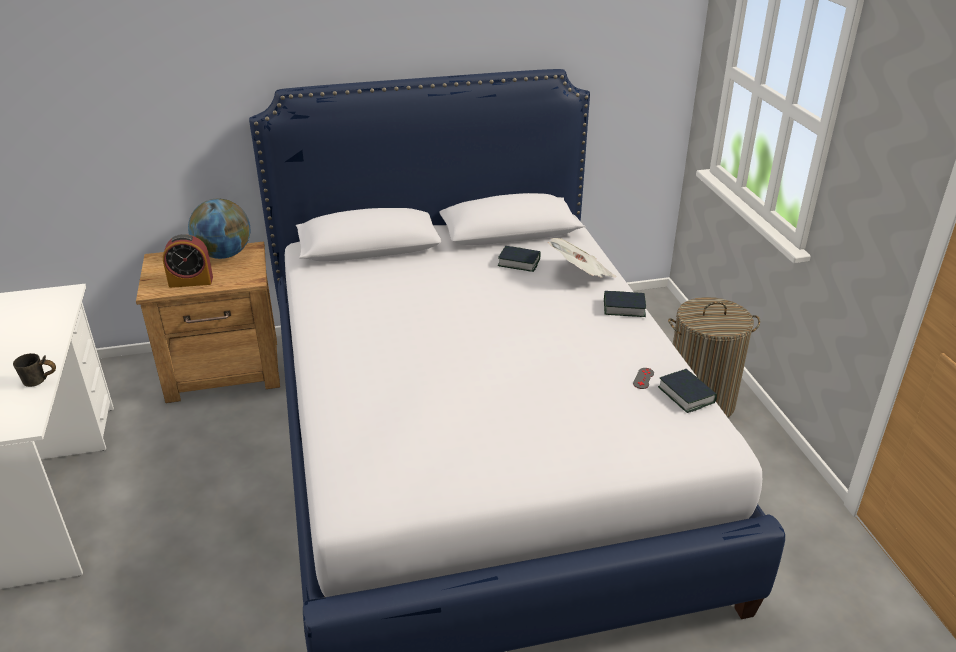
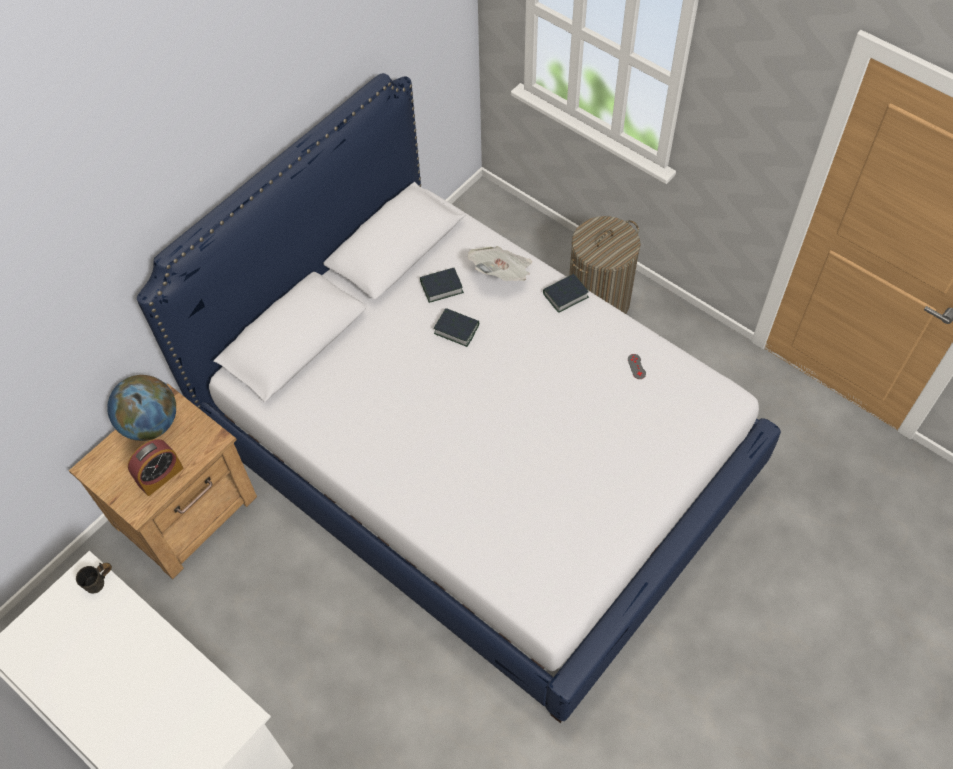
camera: 35 degrees left, 25 degrees up
(39, 383) = (200, 675): grey mug -> grey mug (100, 584)
(686, 395) = (675, 365): book -> book (456, 329)

